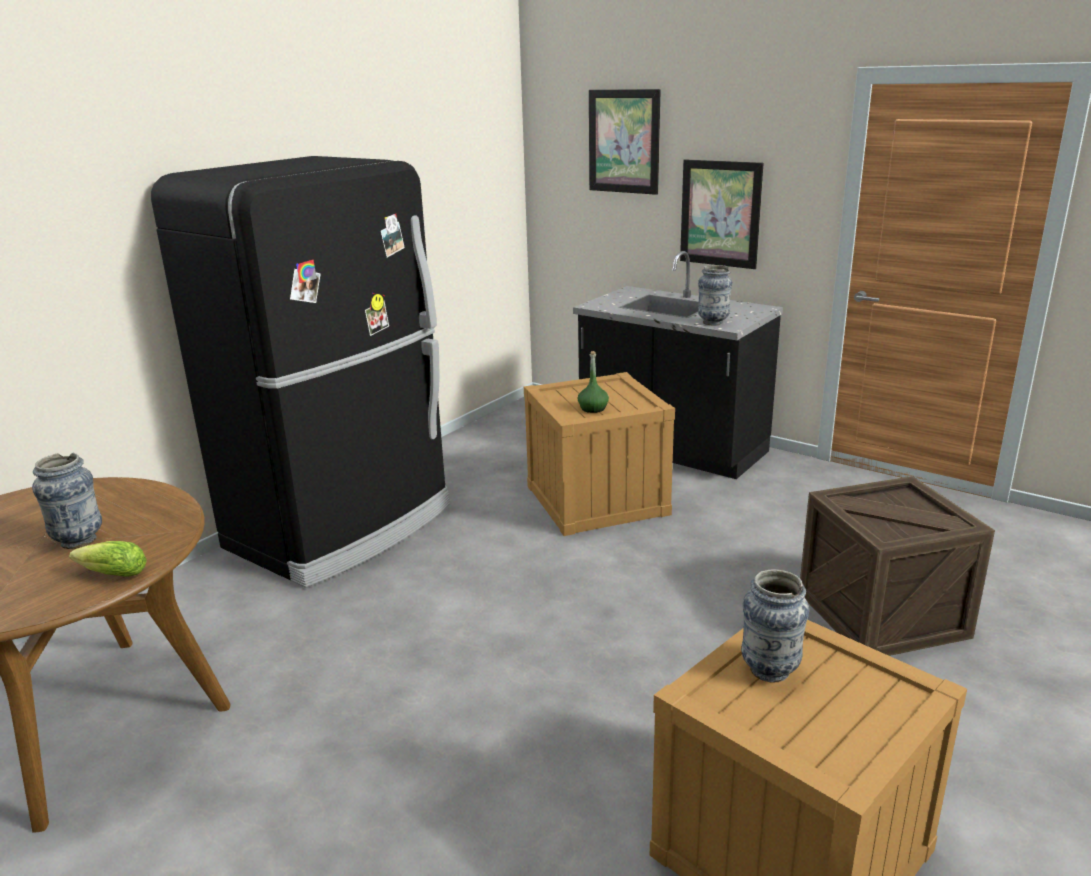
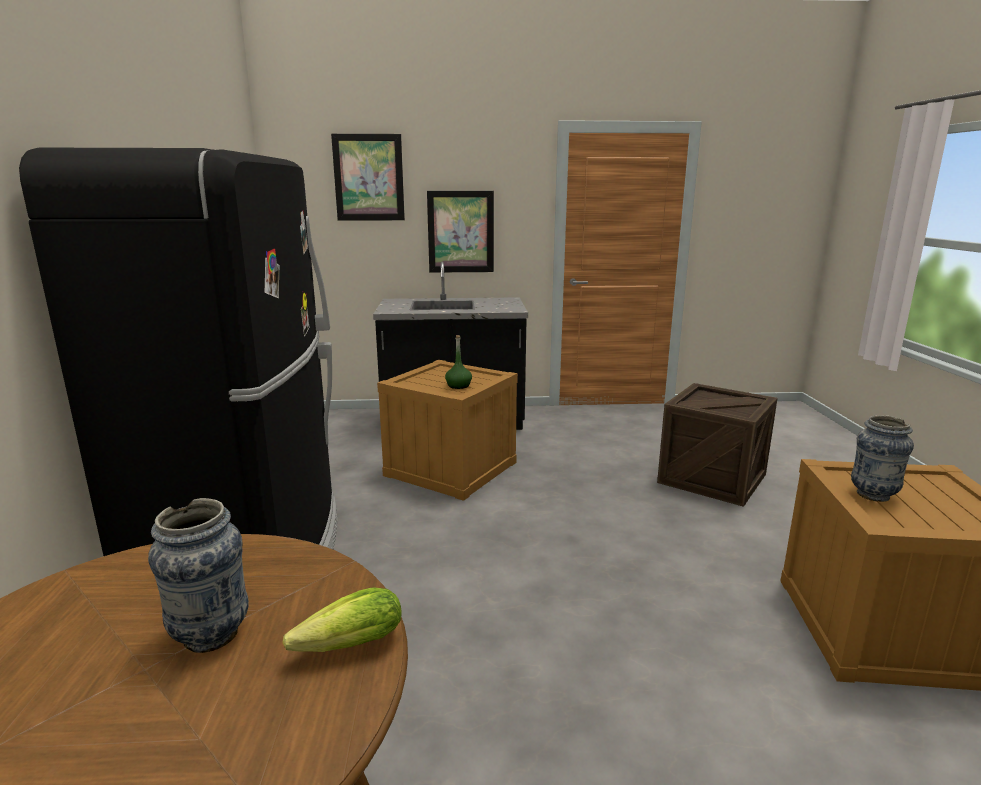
camera: 40 degrees left, 5 degrees down
(713, 322) = (499, 309): vase -> none

